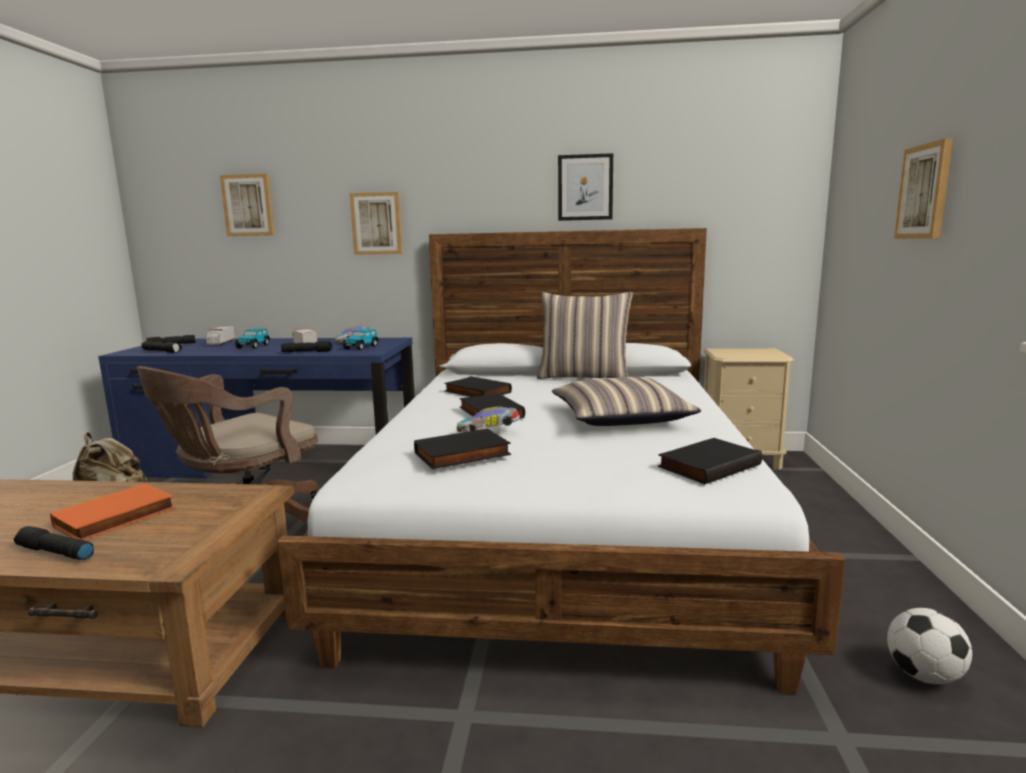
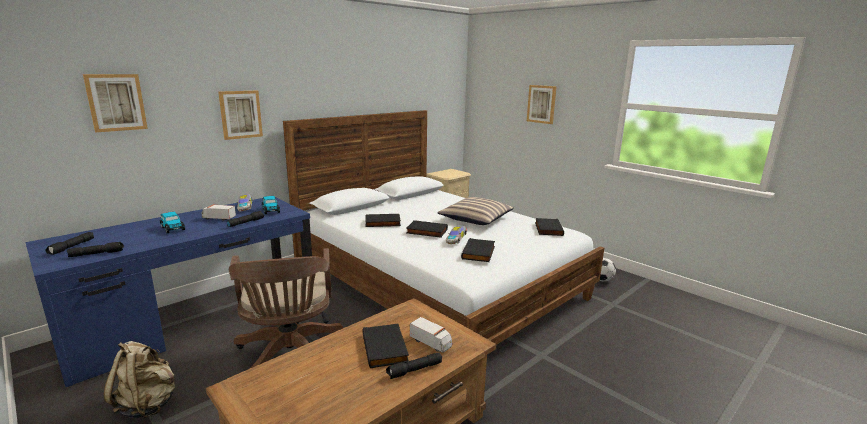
camera: 50 degrees left, 5 degrees up
(116, 518) = (386, 348): orange book -> black book
(221, 343) = (122, 233): toy truck -> toy truck (431, 343)
(584, 377) = (402, 201): pillow -> none
(585, 187) = (370, 88): picture -> none

